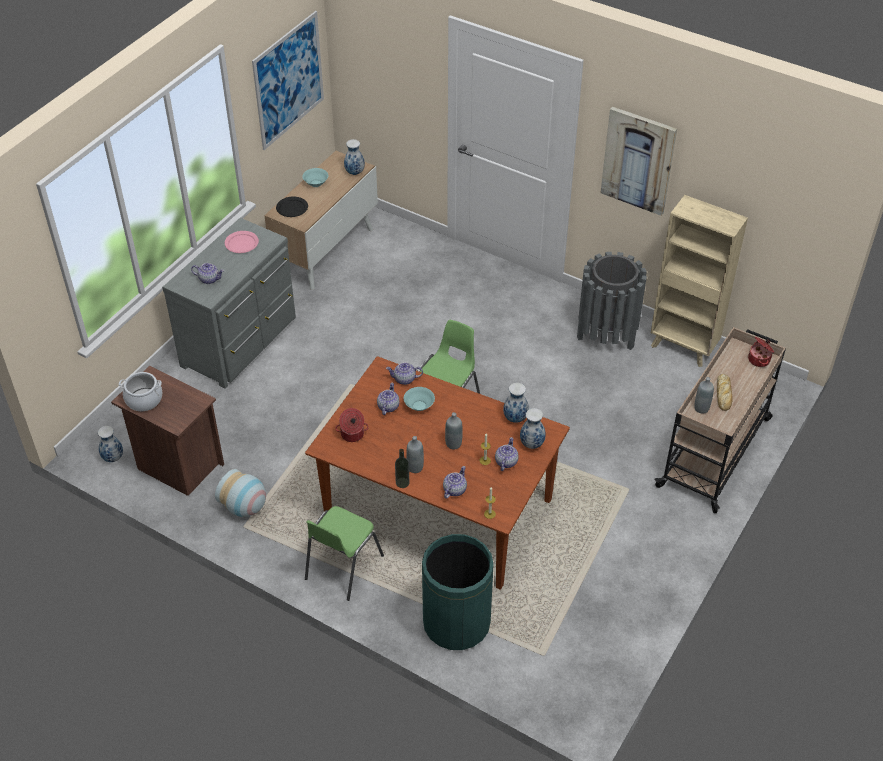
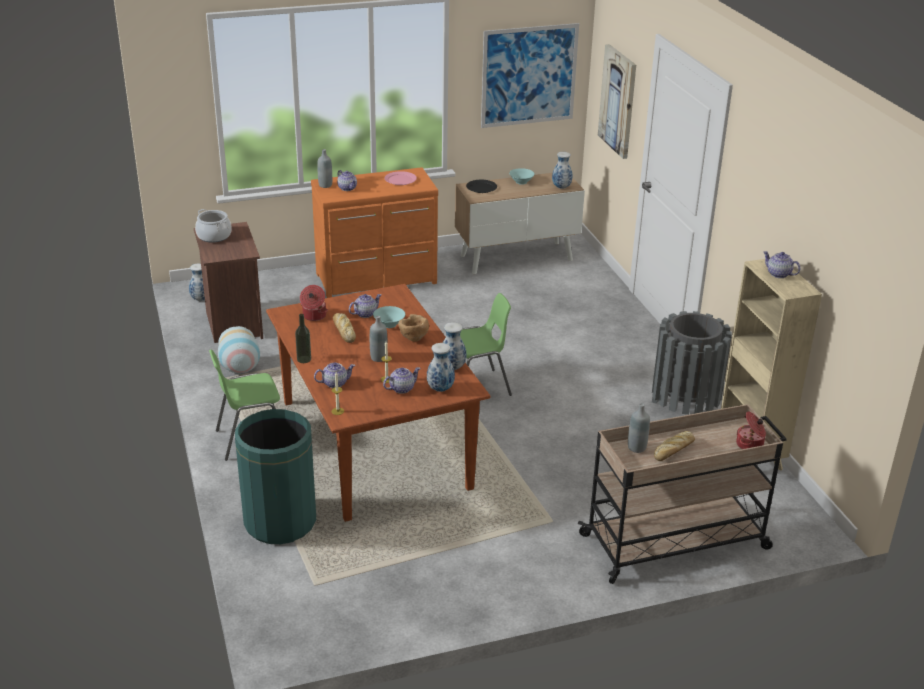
camera: 40 degrees right, 15 degrees down
(242, 342) = (378, 279): grey dresser -> orange dresser
(394, 434) = (343, 330): none -> bread
(404, 379) = (403, 305): teapot -> teapot (778, 274)
(415, 467) = (327, 356): grey bottle -> grey bottle (325, 185)
(454, 408) = (413, 339): none -> brown bowl
(638, 160) = (755, 211): picture -> picture (618, 101)

